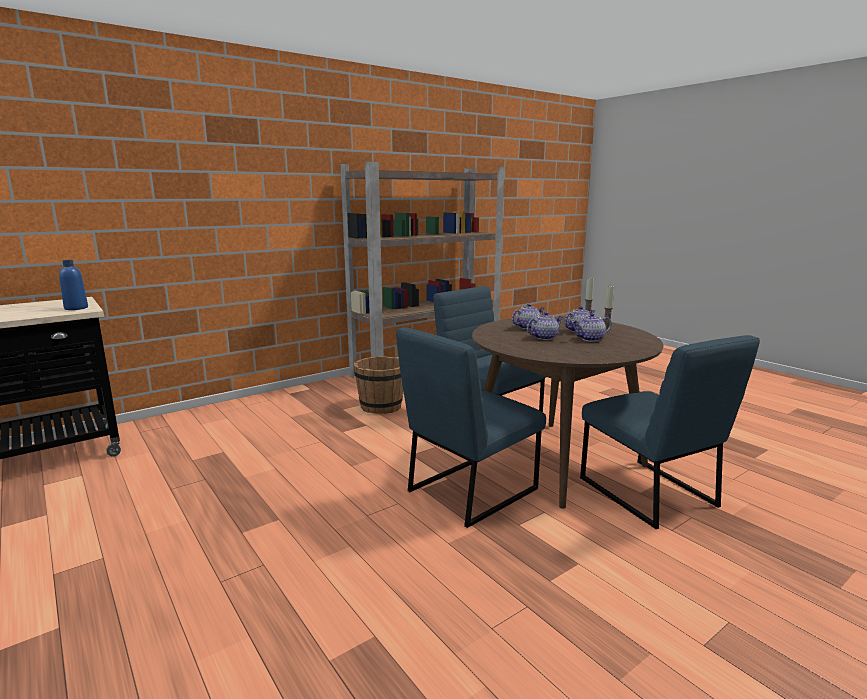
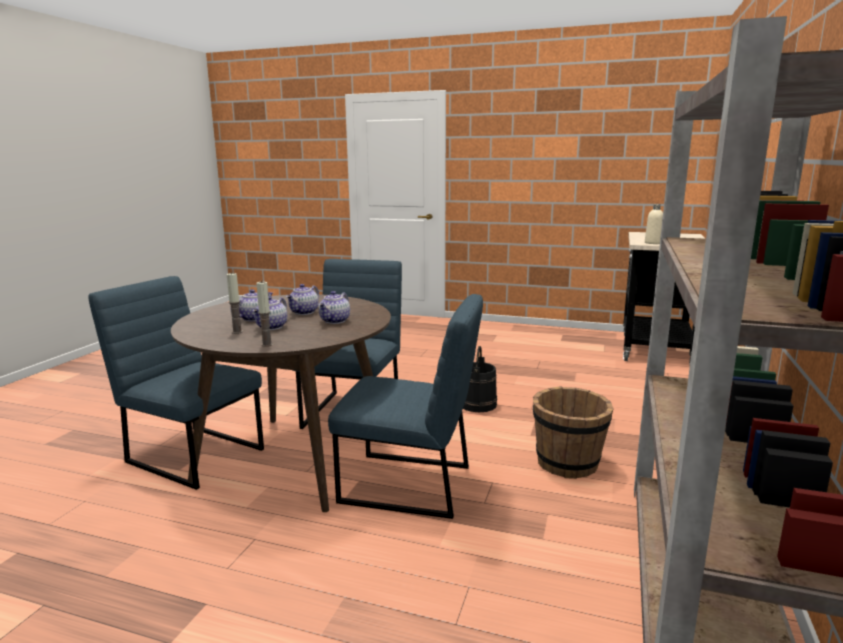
camera: 145 degrees right, 0 degrees up
(76, 308) = (653, 243): blue bottle -> beige bottle
(350, 458) = (478, 404): none -> black bucket

